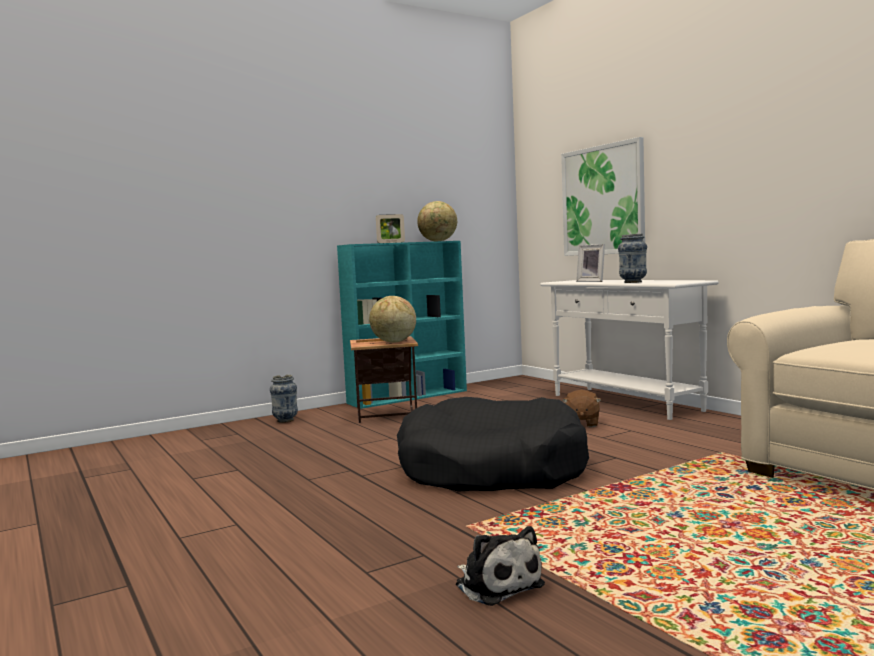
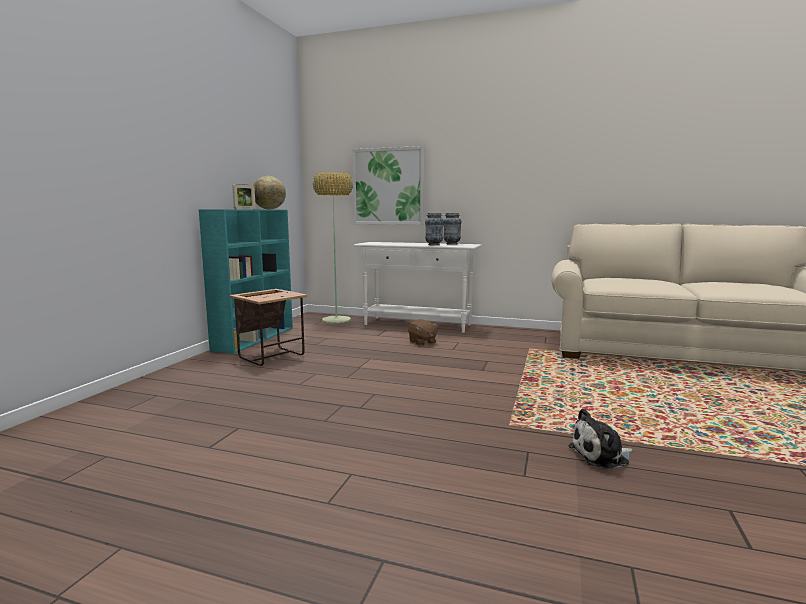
camera: 40 degrees left, 5 degrees up
(285, 420) = (181, 375): vase -> vase (451, 244)
(393, 342) = (283, 295): globe -> none
(491, 470) = (438, 383): black dog bed -> none
(496, 584) = (601, 455): plush toy -> plush toy turned 150 degrees clockwise
(534, 387) = (336, 320): none -> floor lamp
(592, 281) = (395, 243): picture frame -> none

